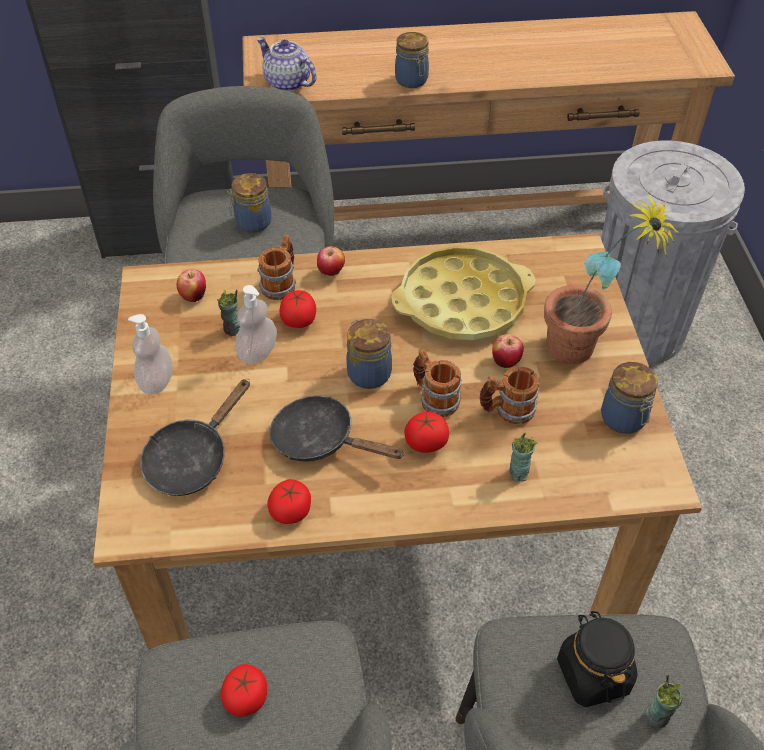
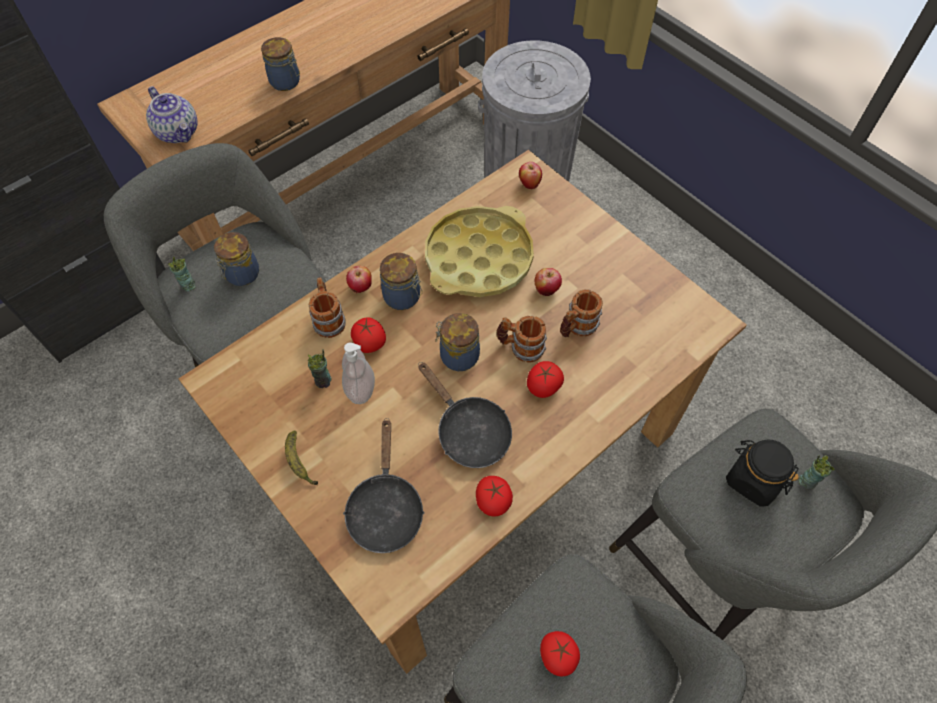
camera: 35 degrees left, 10 degrees up
(157, 381) = (300, 462): soap dispenser -> banana
(194, 296) = (266, 370): apple -> apple (529, 184)
(287, 83) = (179, 132): teapot -> teapot turned 135 degrees counterclockwise
(321, 440) = (468, 431): black frying pan -> black frying pan turned 120 degrees counterclockwise
(518, 473) = (621, 370): cup -> cup (188, 285)
(583, 353) = (592, 253): potted plant -> none
(624, 420) = (655, 289): jar -> jar (403, 297)

